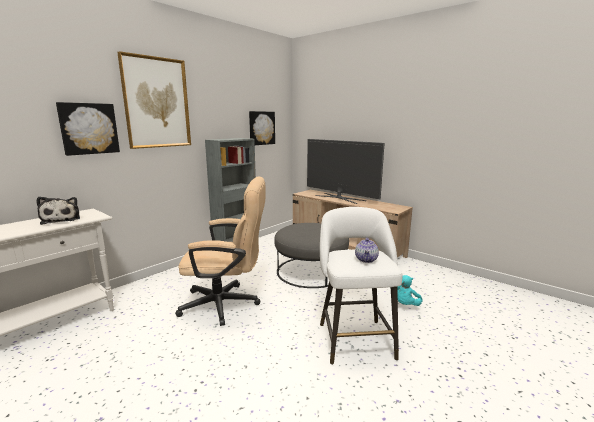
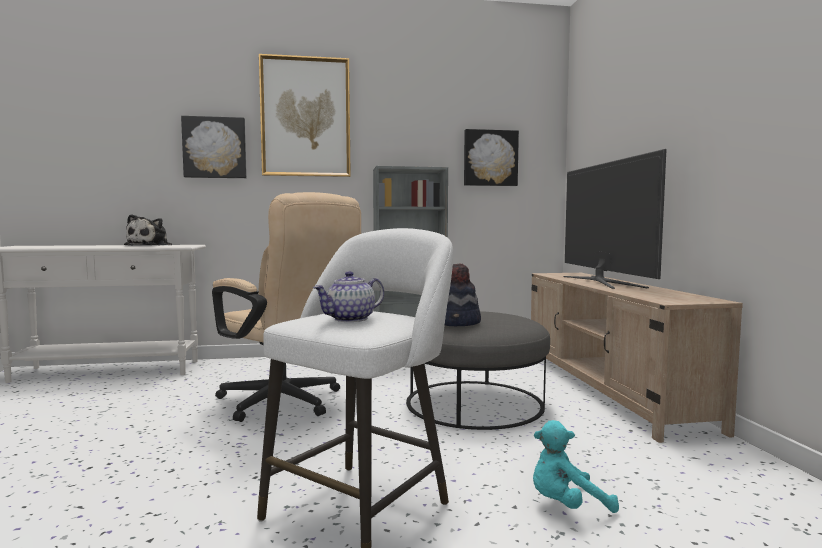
camera: 40 degrees right, 10 degrees down
(314, 236) = (458, 323): none -> hat

